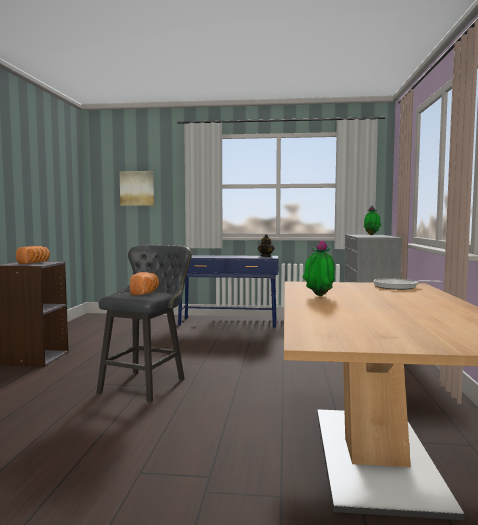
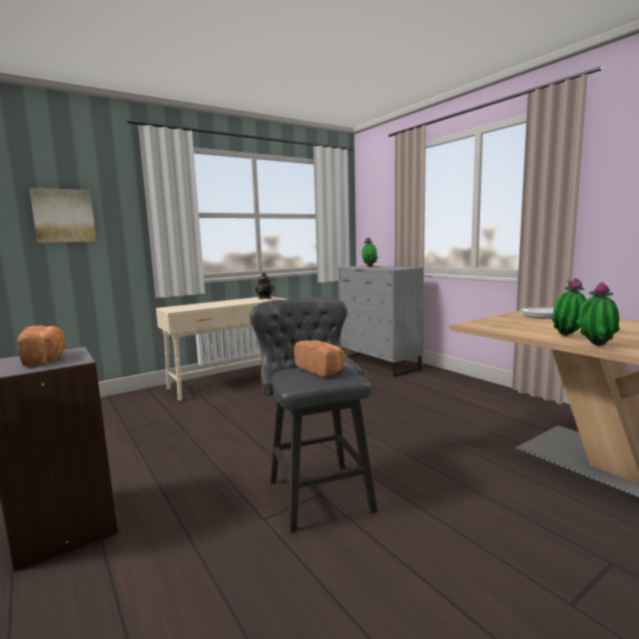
camera: 40 degrees left, 5 degrees up
(228, 323) = (231, 382): blue console table -> beige console table
(298, 302) = (595, 346): none -> potted plant

